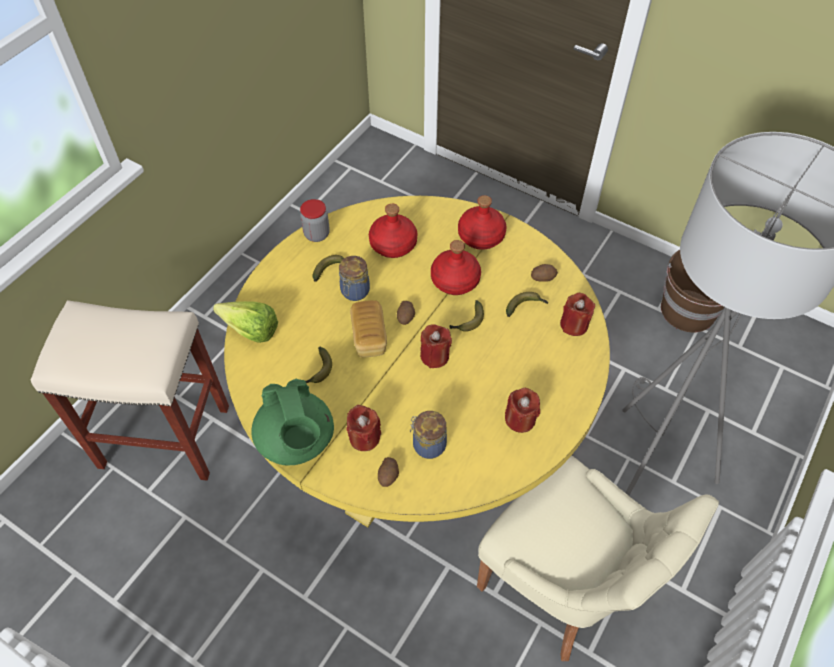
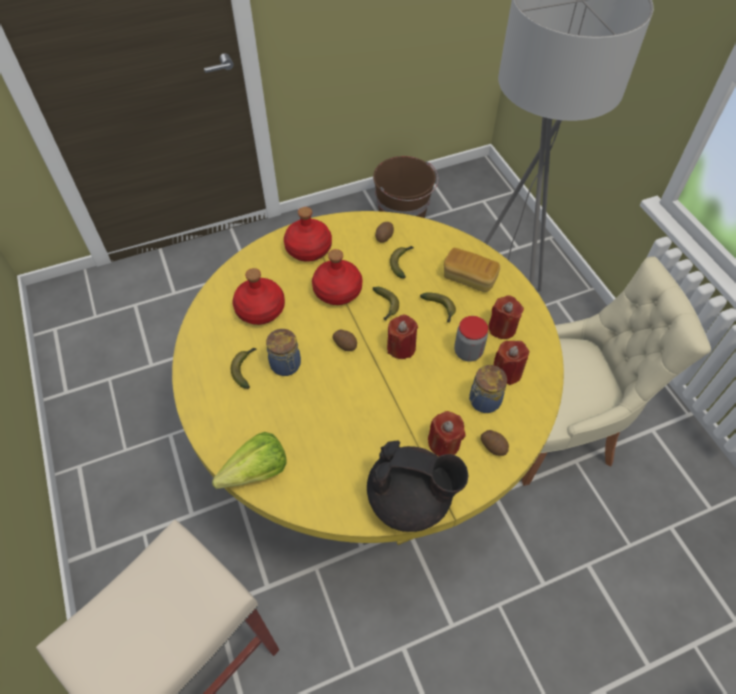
camera: 55 degrees left, 0 degrees up
(296, 441) = (410, 499): green teapot -> black teapot
(317, 234) = (193, 358): jar -> jar (468, 352)
(318, 371) = (348, 441): banana -> banana (440, 309)
(369, 337) = (343, 382): bread -> bread (469, 278)
(574, 325) = (442, 246): red candle -> red candle (507, 372)

